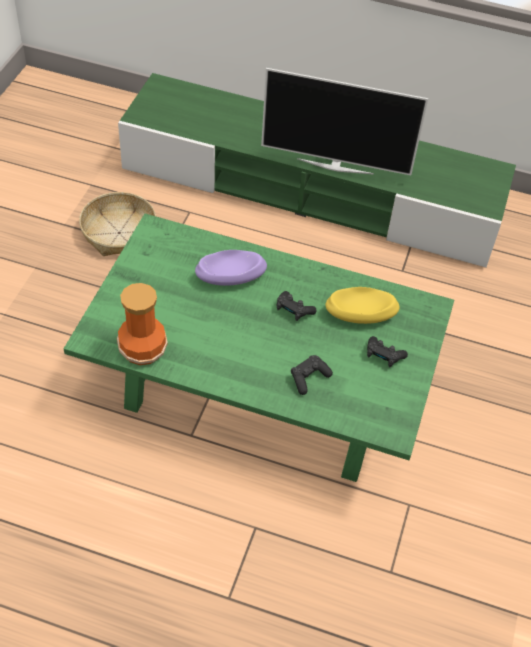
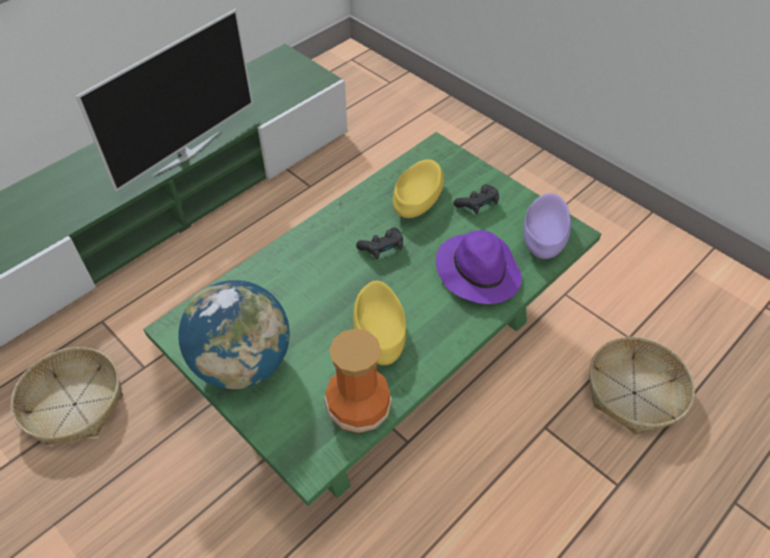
camera: 60 degrees left, 0 degrees up
(145, 274) = (243, 363): none -> globe
(212, 337) = (379, 332): none -> yellow bowl
(230, 277) = (303, 284): purple bowl -> purple bowl (544, 237)
(309, 378) = (477, 271): black game controller -> purple hat
(329, 590) = (634, 393): none -> basket

